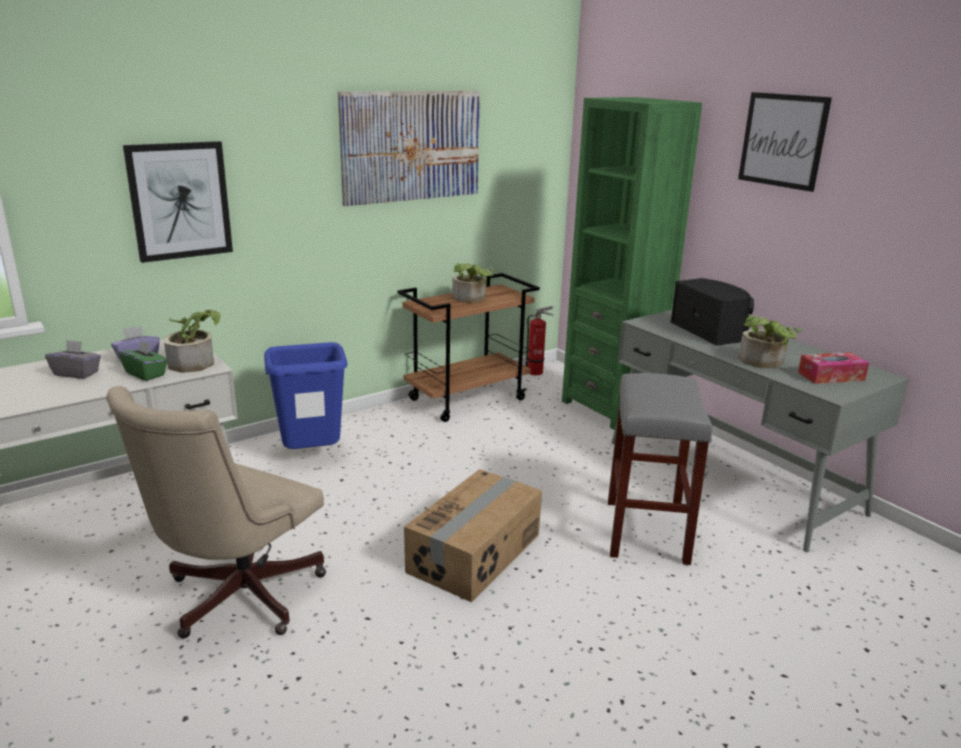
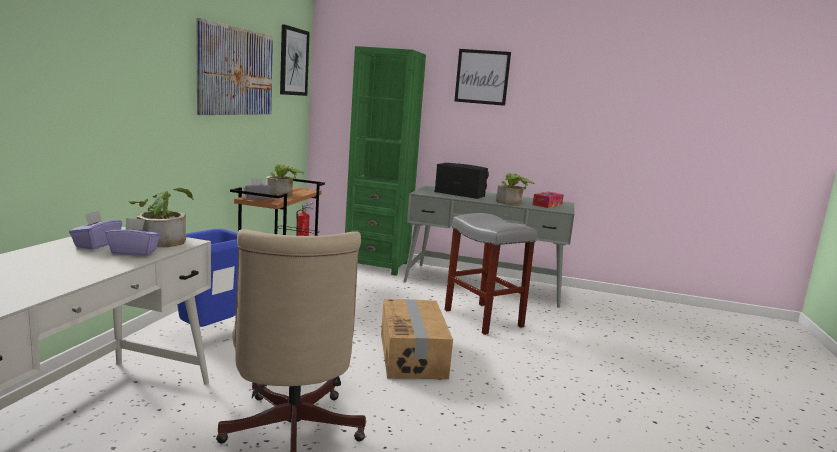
camera: 40 degrees left, 10 degrees down
(77, 373) = (54, 261): grey tissue box -> grey tissue box (256, 198)
(146, 374) = (134, 252): green tissue box -> purple tissue box
(180, 201) = (86, 96): picture -> picture (293, 62)

